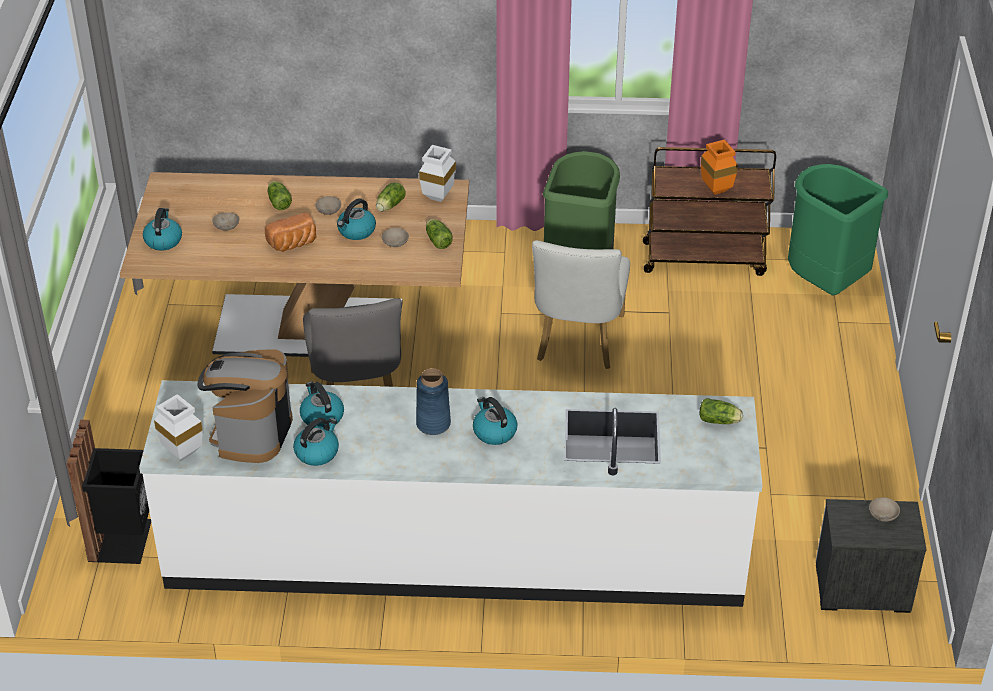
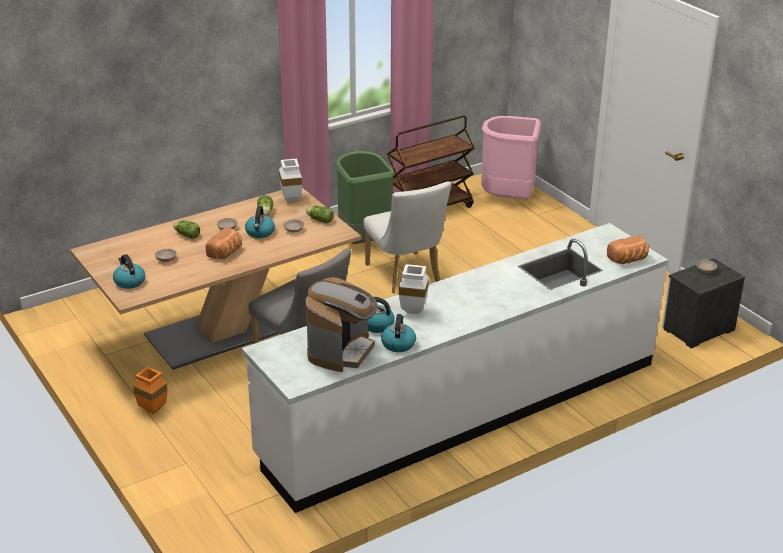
camera: 35 degrees left, 10 degrees down
(124, 540) = (232, 499): black trash can -> none
(185, 454) = (312, 379): white vase -> white vase (415, 310)
(251, 433) = (341, 351): coffee machine -> coffee machine turned 135 degrees counterclockwise
(433, 424) = (451, 302): blue vase -> none
(494, 432) = (491, 292): kettle -> none
(710, 463) = (628, 260): none -> bread
(714, 190) = (437, 153): orange vase -> orange vase (151, 410)
(720, 421) = (607, 239): lettuce -> none
(824, 283) = (508, 199): green trash can -> pink trash can

